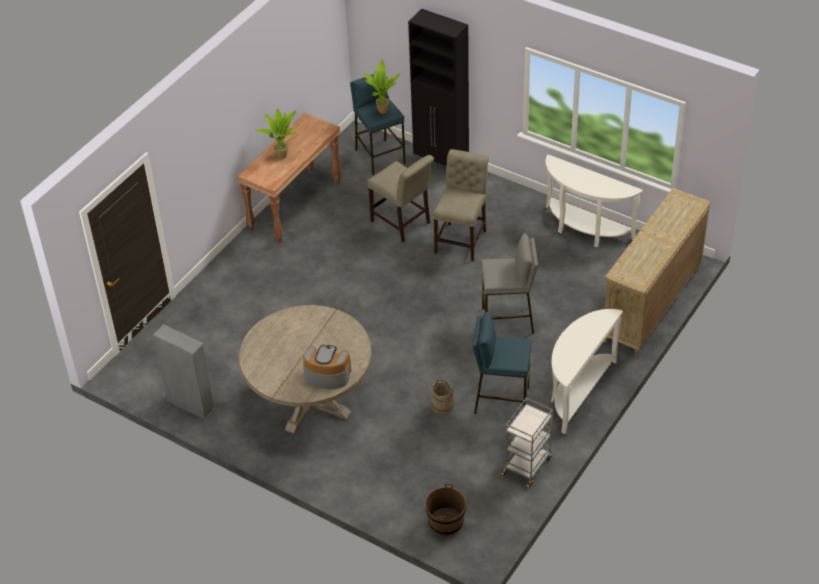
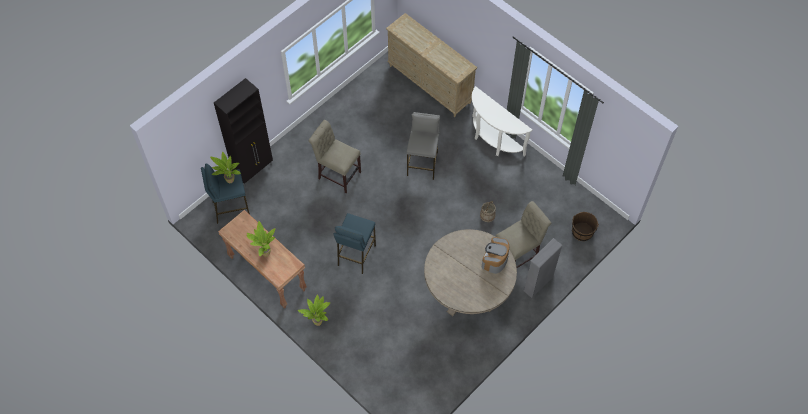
camera: 80 degrees left, 15 degrees up
(191, 405) = (453, 369): grey bookcase -> grey bookcase (538, 283)
(238, 264) = (318, 321): none -> potted plant
(402, 224) = (310, 207): beige chair -> beige chair (518, 255)
(501, 400) = (491, 182): blue stool -> blue stool (356, 255)
(527, 465) = (546, 180): grey cart -> none
(584, 230) = (351, 102): white console table -> none

